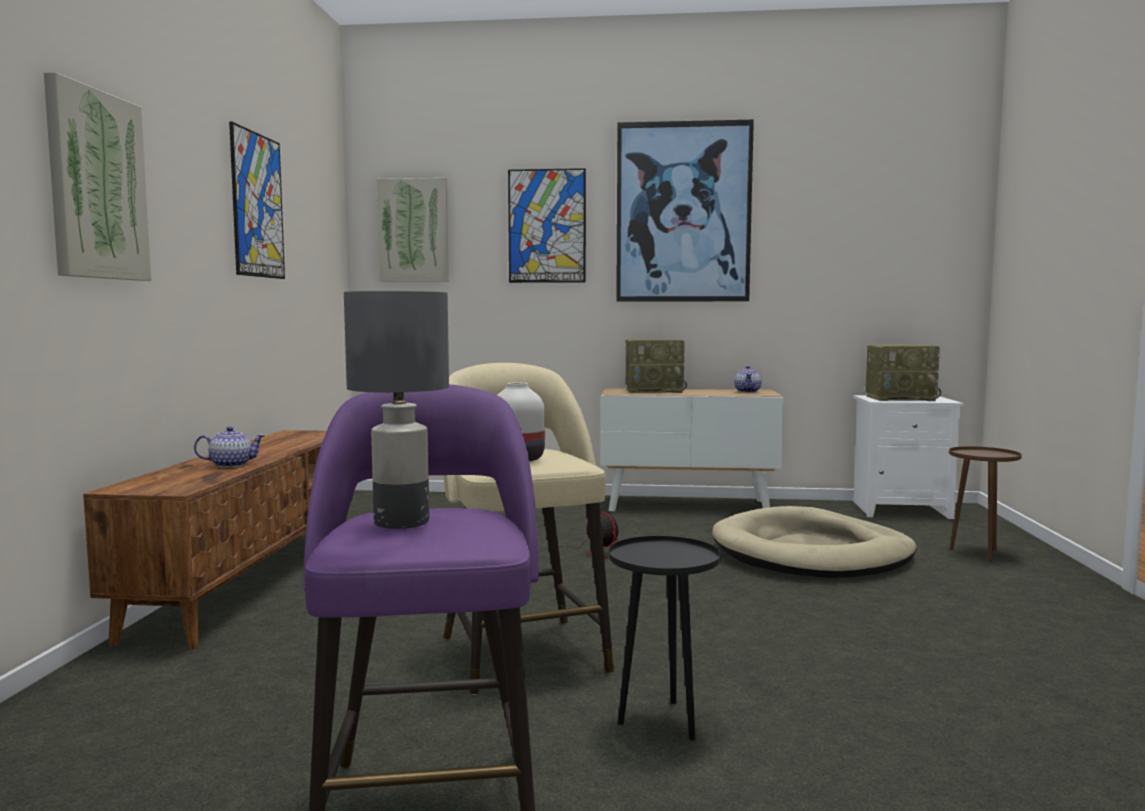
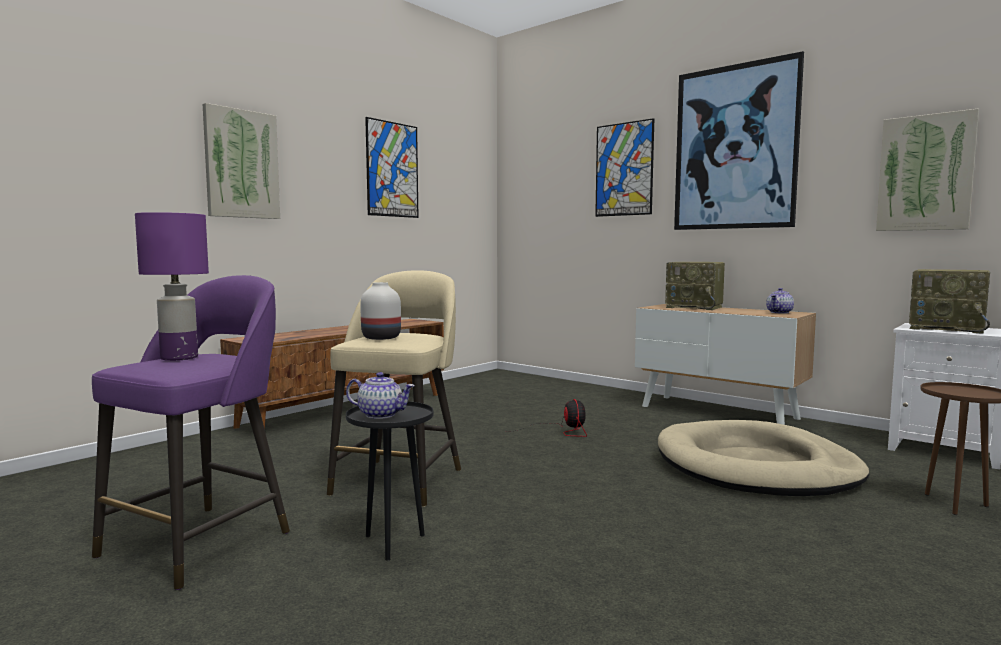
camera: 35 degrees right, 0 degrees up
(231, 465) = (320, 333): teapot -> teapot (381, 414)
(401, 523) = (178, 358): grey table lamp -> purple table lamp
(413, 230) = (535, 180): picture -> picture (925, 173)

